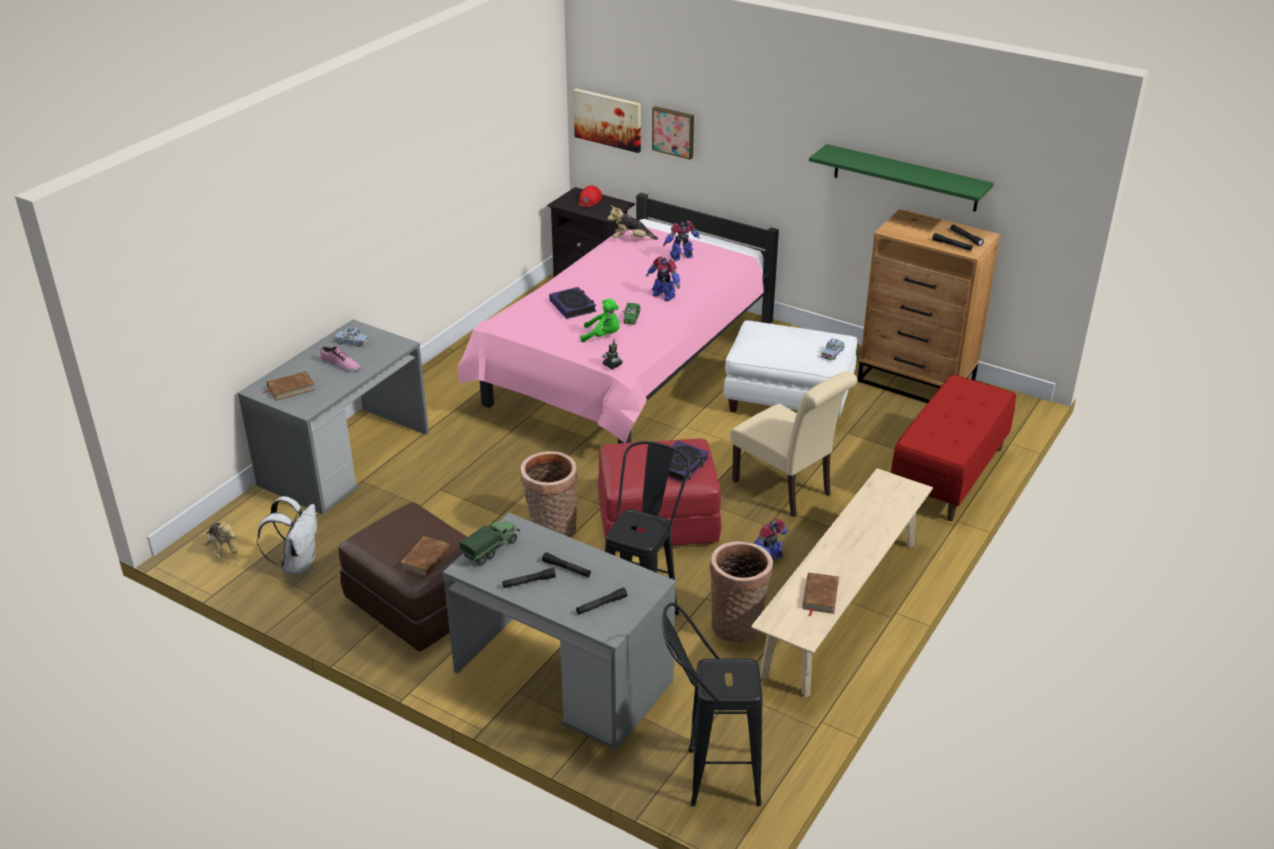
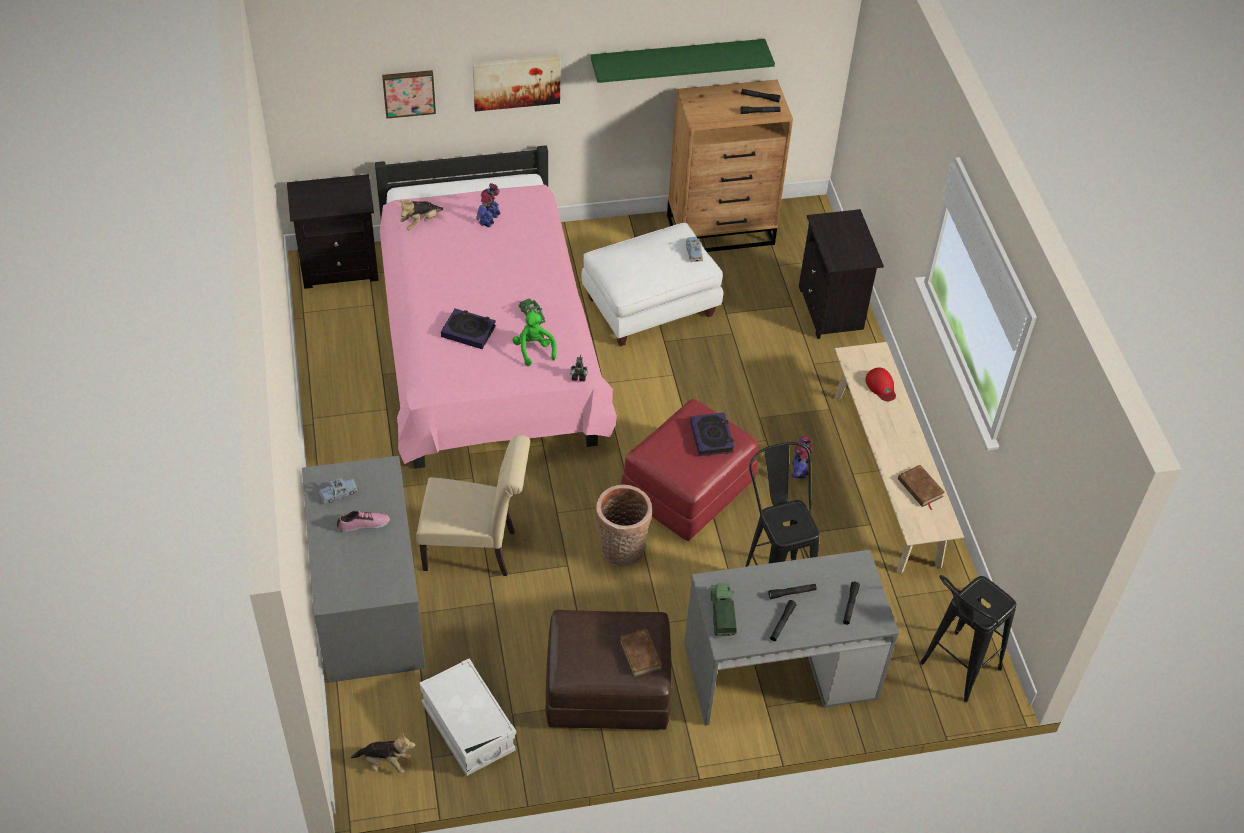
camera: 45 degrees left, 15 degrees up
(290, 388) = (356, 578): brown book -> none
(298, 564) = (468, 728): white backpack -> white storage box
(589, 200) = (323, 193): red cap -> red cap (881, 386)
(603, 336) = (534, 349): green plush toy -> green plush toy turned 75 degrees counterclockwise
(608, 119) = (321, 104): picture -> picture (516, 81)
(663, 295) = (528, 274): toy robot -> none
(737, 624) = (840, 541): basket -> none
(786, 490) = (743, 397): beige chair -> beige chair (476, 550)
(948, 474) = (832, 310): red bench -> black nightstand

